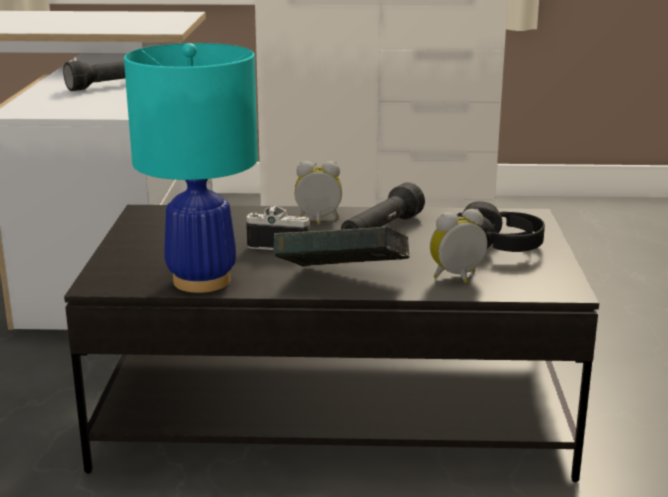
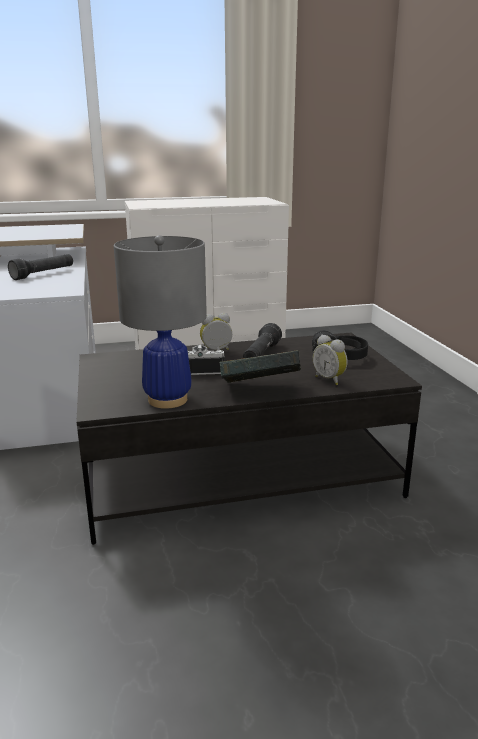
camera: 15 degrees left, 0 degrees up
(201, 281) = (167, 400): turquoise table lamp -> grey table lamp
(458, 278) = (330, 379): alarm clock -> alarm clock turned 90 degrees counterclockwise

